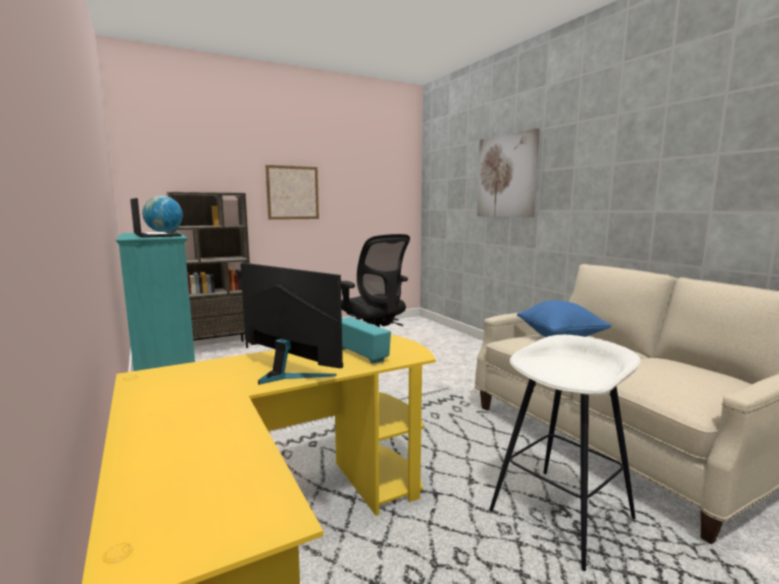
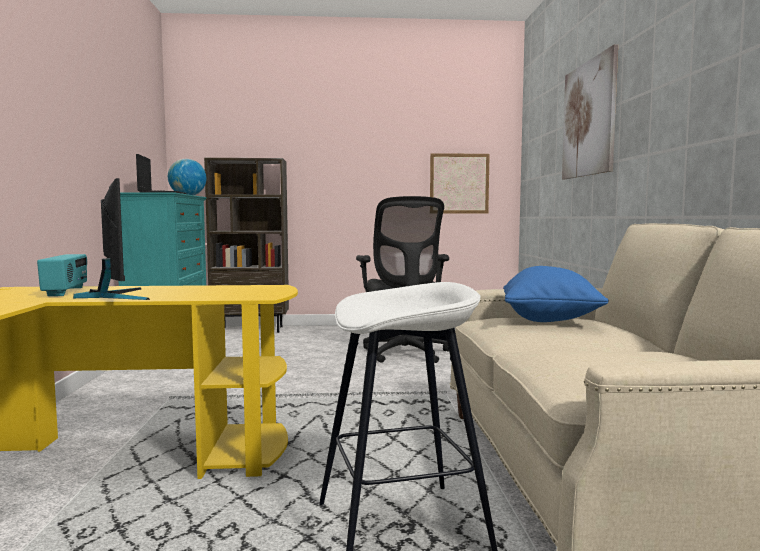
camera: 25 degrees right, 5 degrees down
(292, 192) = (347, 159): picture -> picture (459, 183)
(362, 354) = (214, 292): radio -> radio (66, 291)

